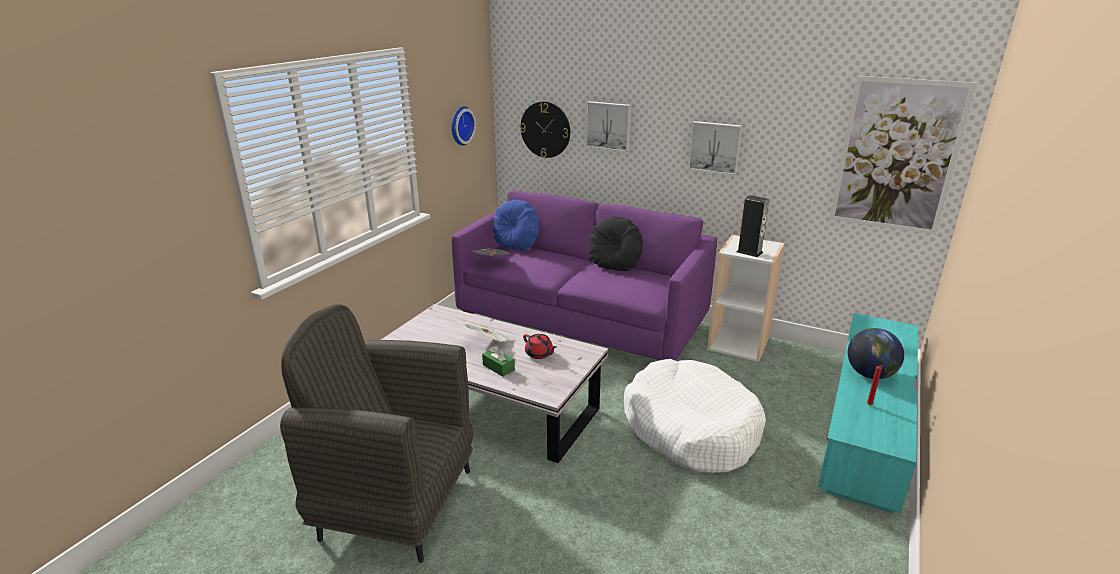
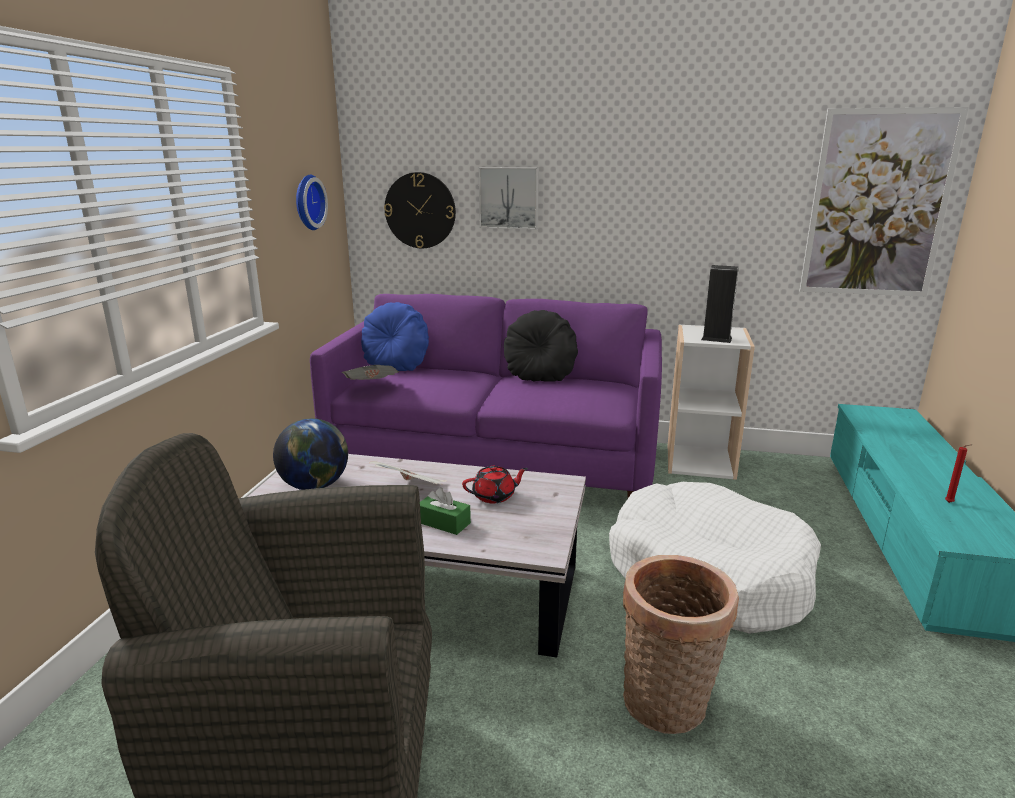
camera: 15 degrees left, 5 degrees down
(539, 354) = (494, 496): red teapot -> red teapot turned 45 degrees counterclockwise
(613, 504) = (667, 706): none -> basket
(715, 147) = (652, 214): picture -> none
(870, 374) = (917, 467): globe -> globe (315, 486)

